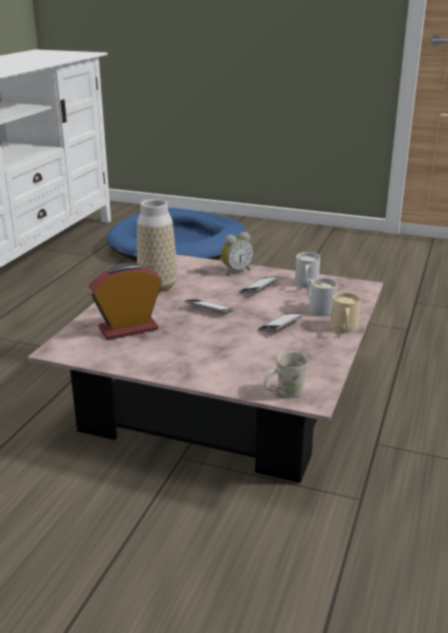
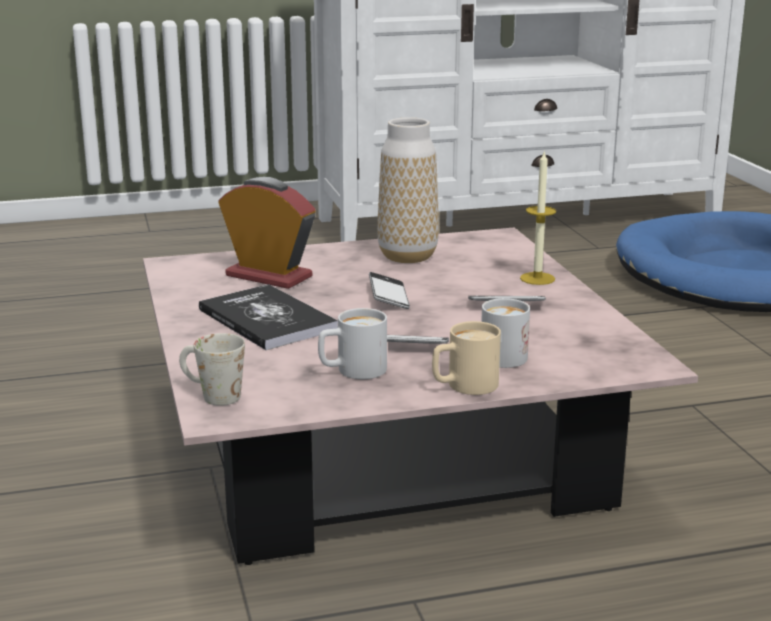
camera: 55 degrees right, 5 degrees down
(196, 349) = (267, 320): none -> book
(235, 271) = (537, 278): alarm clock -> candle
(306, 284) = (577, 327): white mug -> white mug (352, 371)

